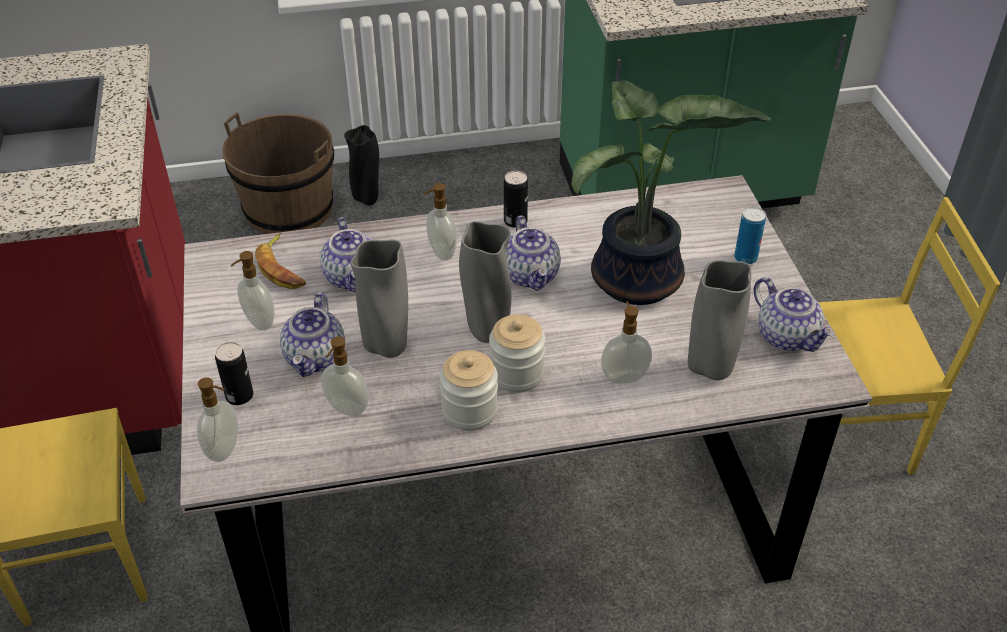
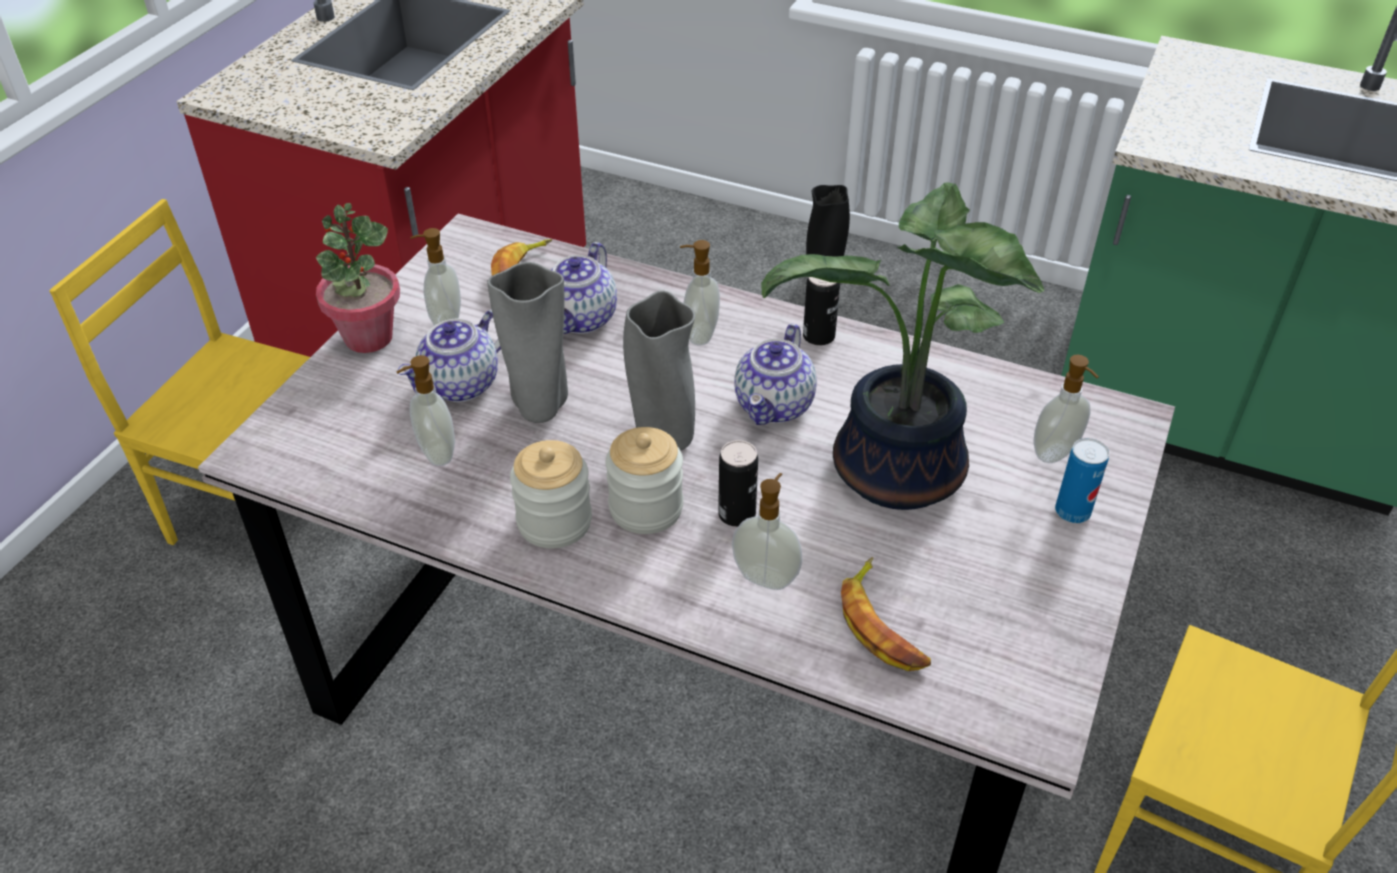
camera: 35 degrees right, 0 degrees up
(212, 358) = (368, 337): none -> potted plant
(225, 449) = (287, 433): soap dispenser -> soap dispenser (1056, 453)
(239, 396) = (353, 387): can -> can (737, 514)
(289, 210) = (731, 255): brown bucket -> none
(709, 369) = (883, 624): grey vase -> banana
(787, 337) = (1031, 640): teapot -> none

